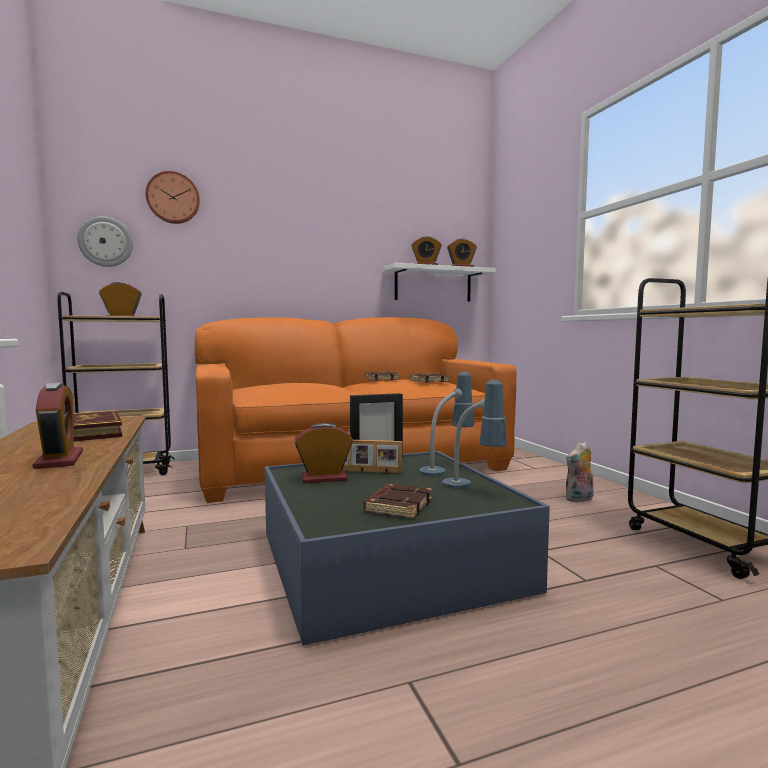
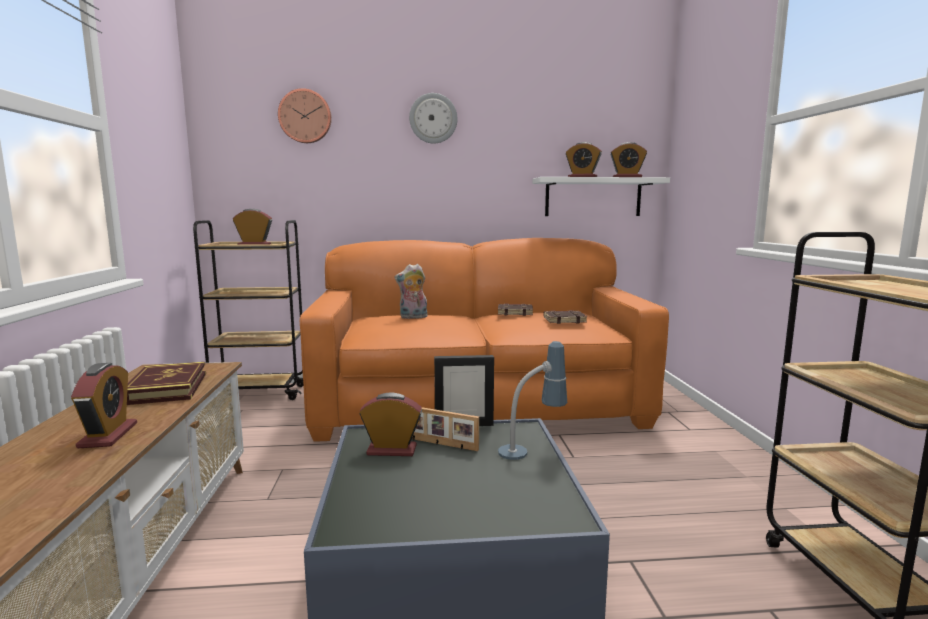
camera: 15 degrees right, 5 degrees up
(106, 242) = (243, 166): wall clock -> wall clock (433, 118)
(398, 505) = (439, 506): brown book -> none
(472, 488) = (540, 487): table lamp -> none
(579, 499) = (722, 487): plush toy -> plush toy (413, 317)

